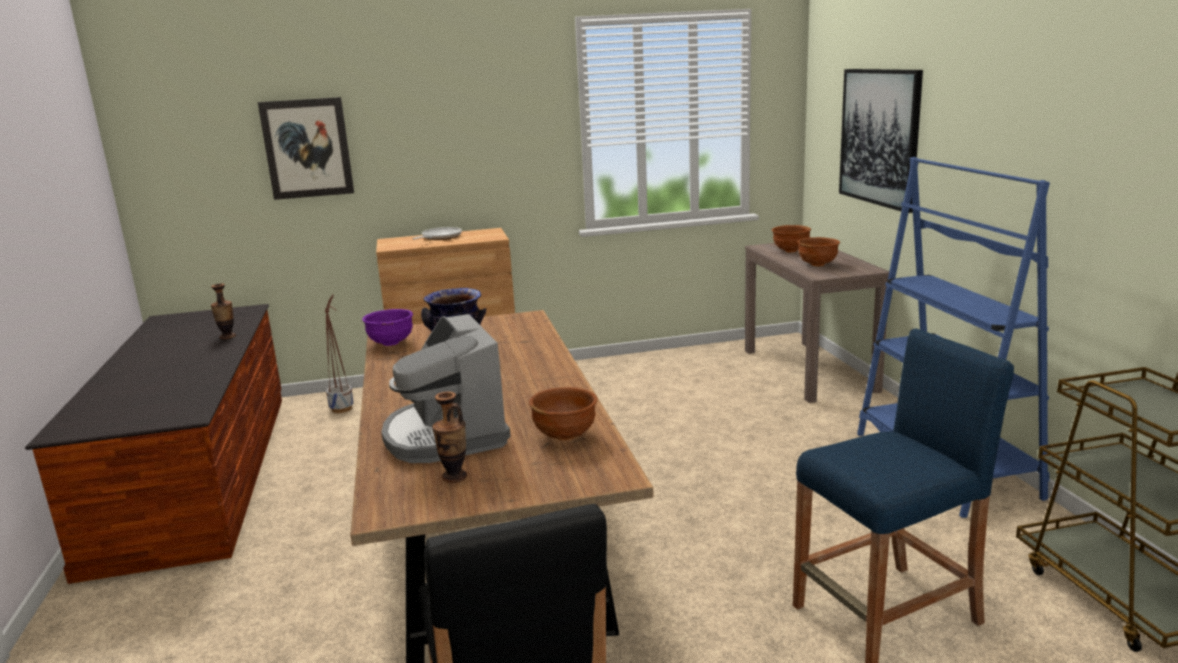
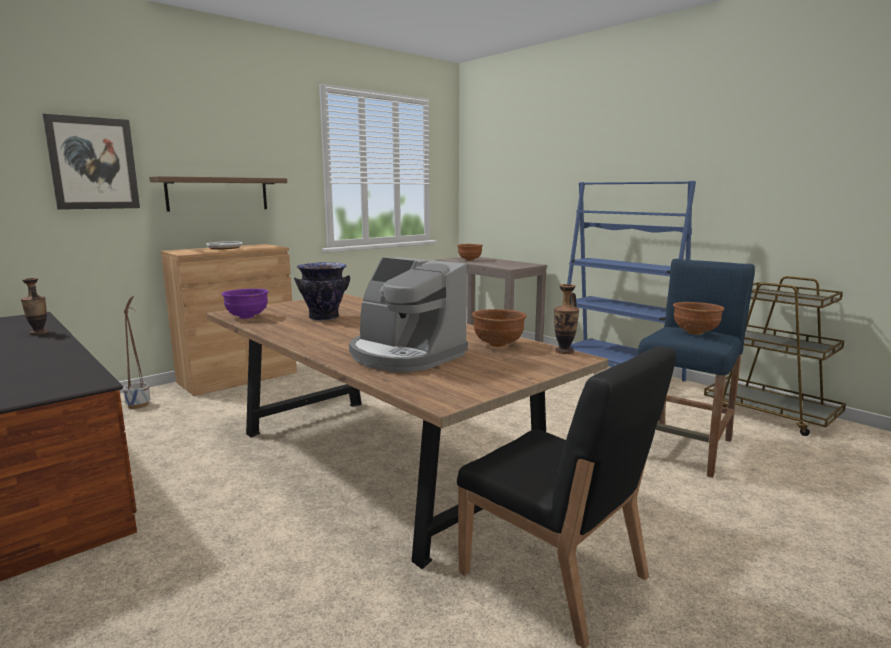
camera: 30 degrees left, 5 degrees down
(441, 170) = (218, 194): none -> shelf
(454, 477) = (460, 374): vase -> vase (564, 351)
(818, 265) = (499, 264): brown bowl -> brown bowl (695, 333)
(879, 137) = (530, 180): picture -> none

